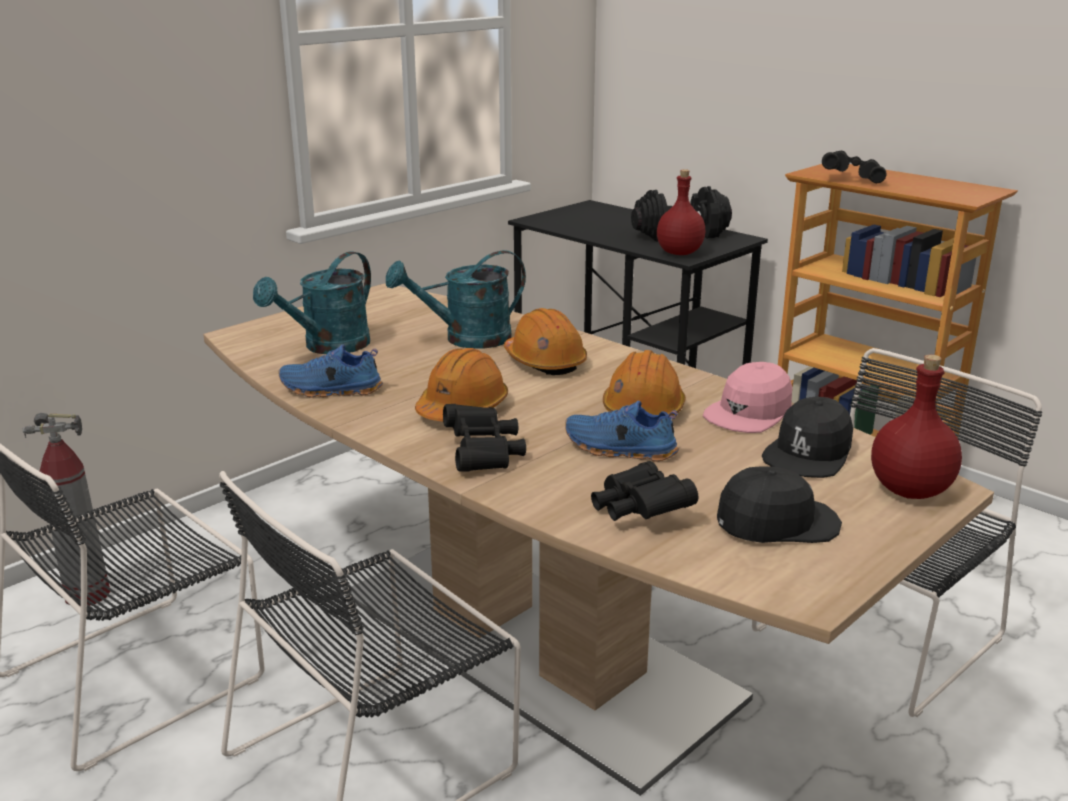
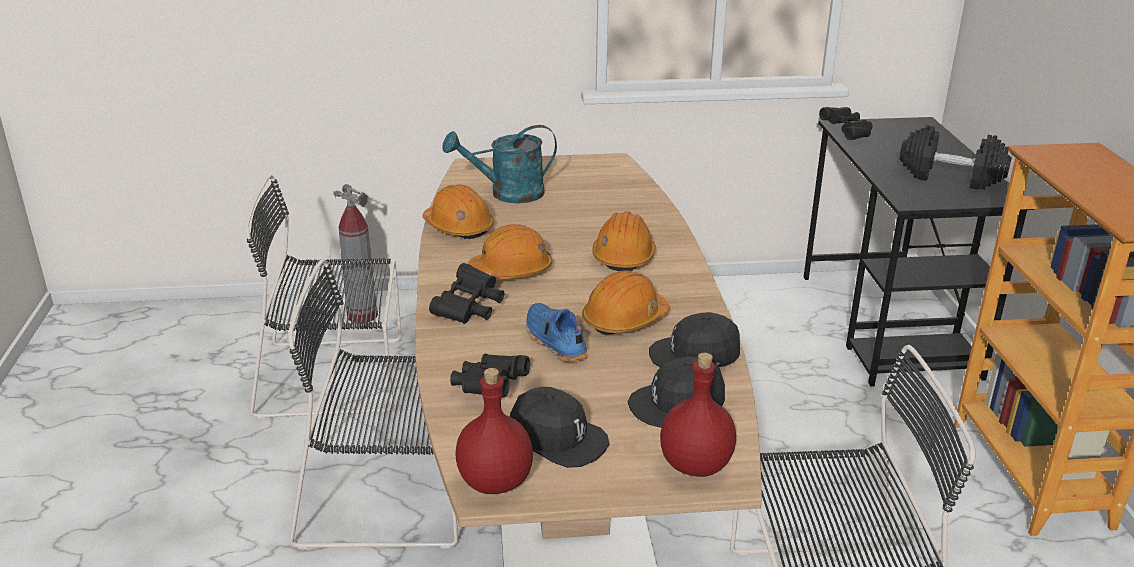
camera: 40 degrees right, 5 degrees up
(330, 390) = (458, 227): blue shoe -> orange hard hat
(466, 339) = (602, 219): turquoise watering can -> none
(680, 253) = (913, 196): red bottle -> red bottle (495, 483)
(749, 413) = (695, 355): pink cap -> black cap
(852, 180) = (1063, 170): black binoculars -> black binoculars (847, 132)

